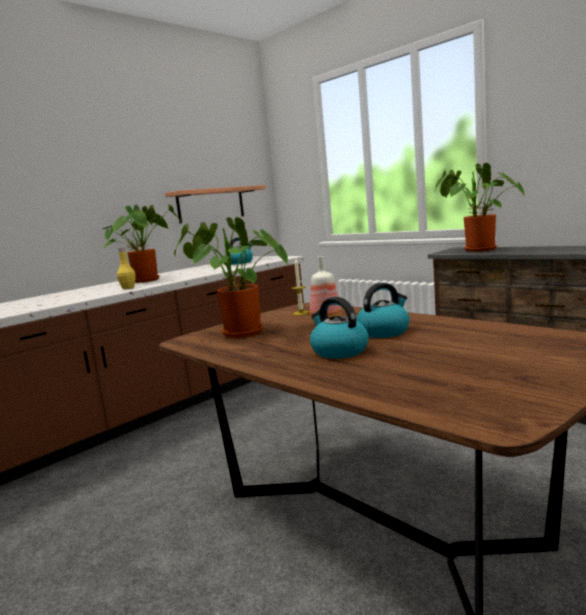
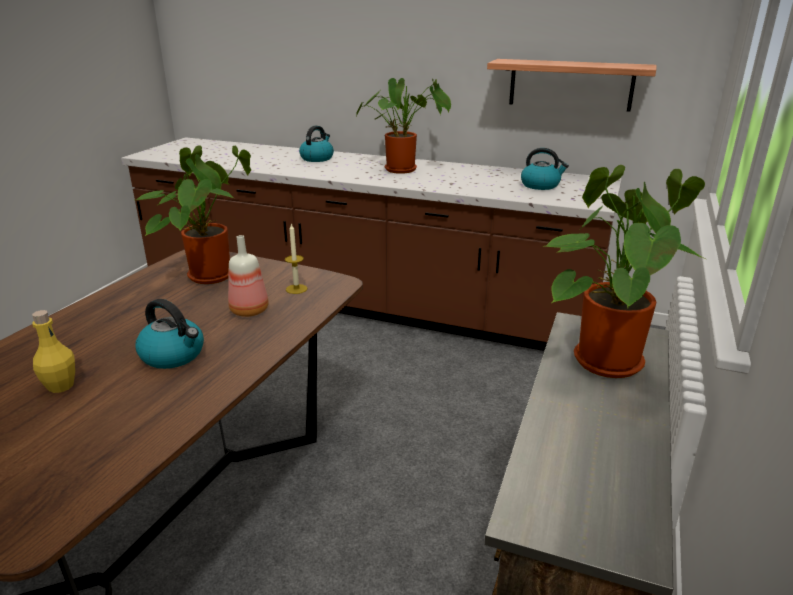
camera: 65 degrees right, 15 degrees up
(128, 288) = (350, 174): yellow bottle -> yellow bottle (61, 386)
(338, 351) = (105, 340): kettle -> kettle (317, 158)

